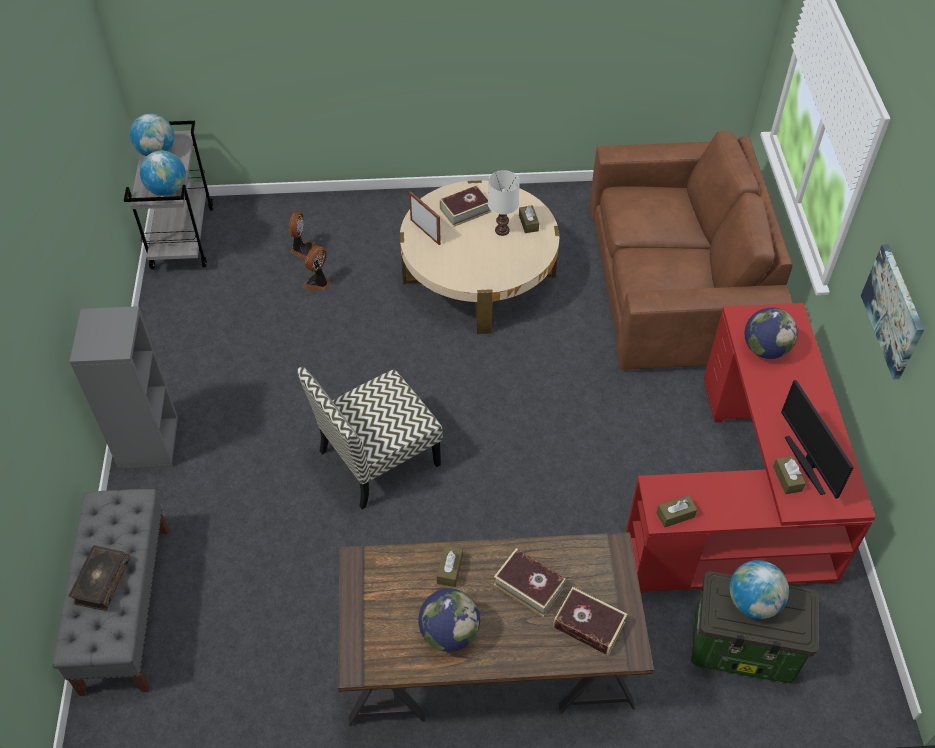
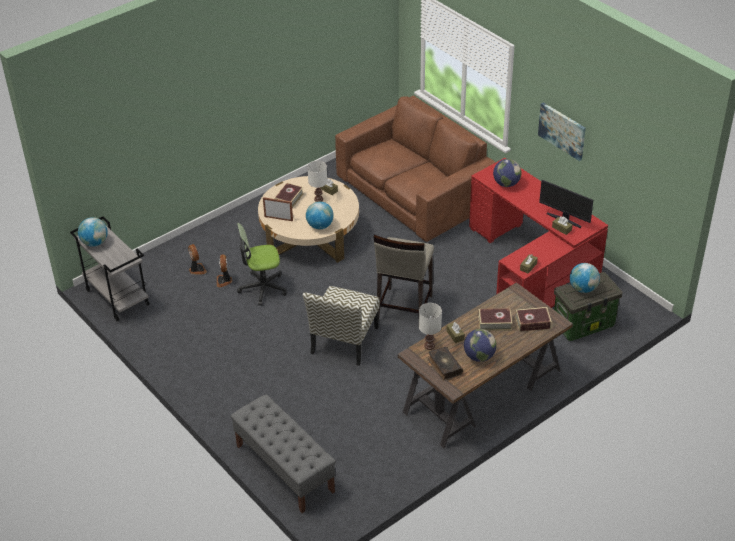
camera: 35 degrees left, 10 degrees down
(101, 581) = (286, 440): book -> book (444, 367)
(148, 442) = (212, 398): grey bookcase -> none
(167, 190) = (125, 257): globe -> globe (320, 226)
(352, 319) = (262, 288): none -> office chair
(394, 563) = (429, 346): none -> white table lamp
(501, 455) = (403, 308): none -> beige stool

